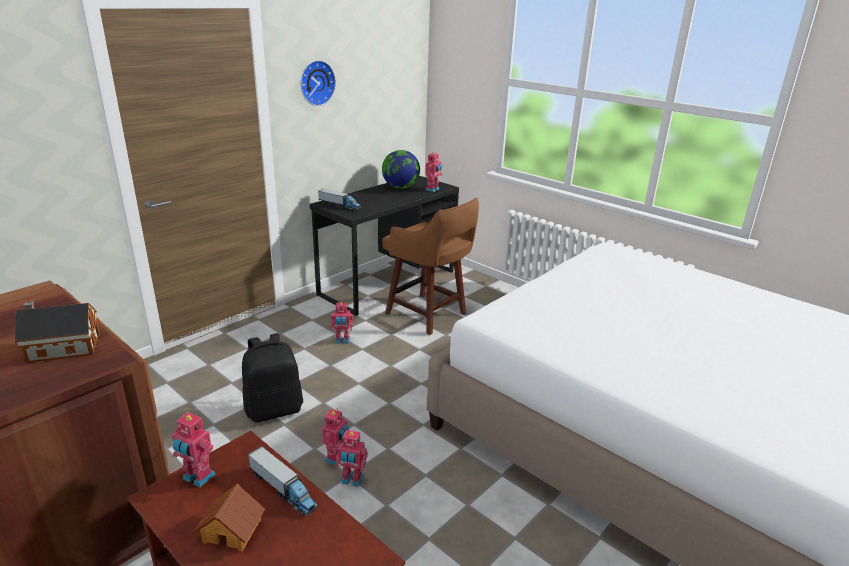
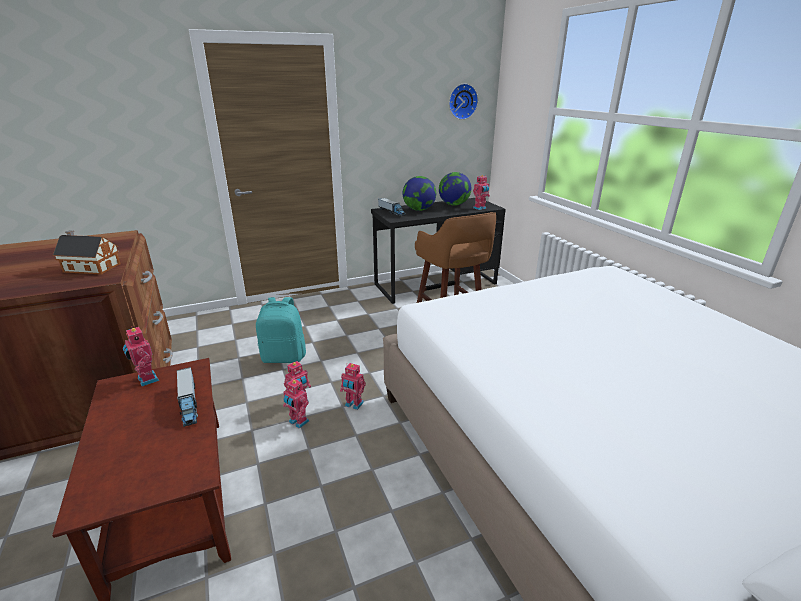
camera: 25 degrees right, 0 degrees up
(232, 529) = (132, 421): toy house -> none
(274, 409) = (284, 357): black backpack -> turquoise backpack
(316, 82) = (382, 109): wall clock -> wall clock (462, 101)
(342, 341) = (368, 320): toy robot -> toy robot (353, 405)
(368, 199) = (419, 210): none -> globe

